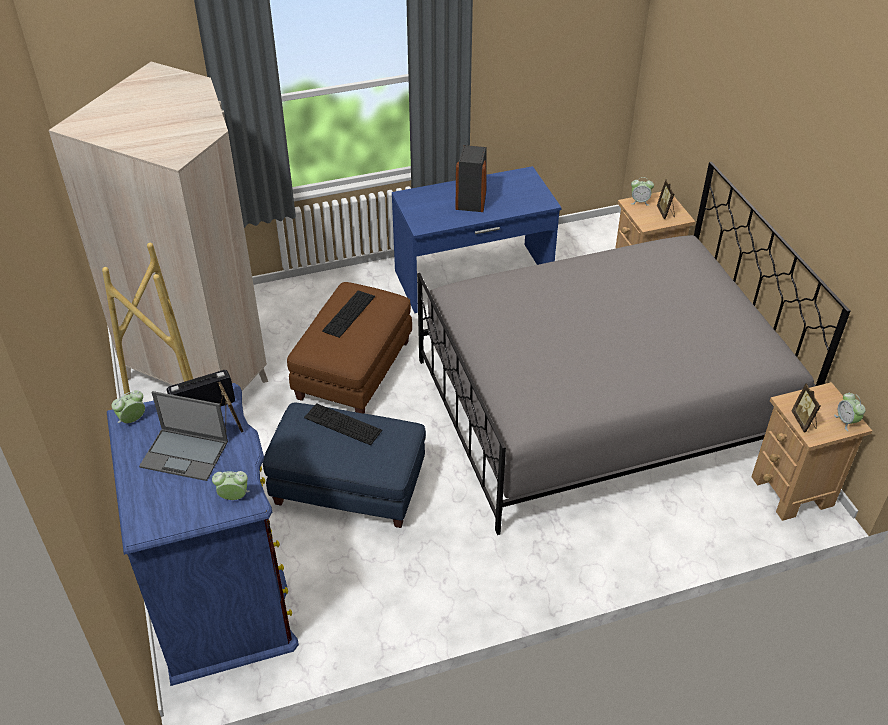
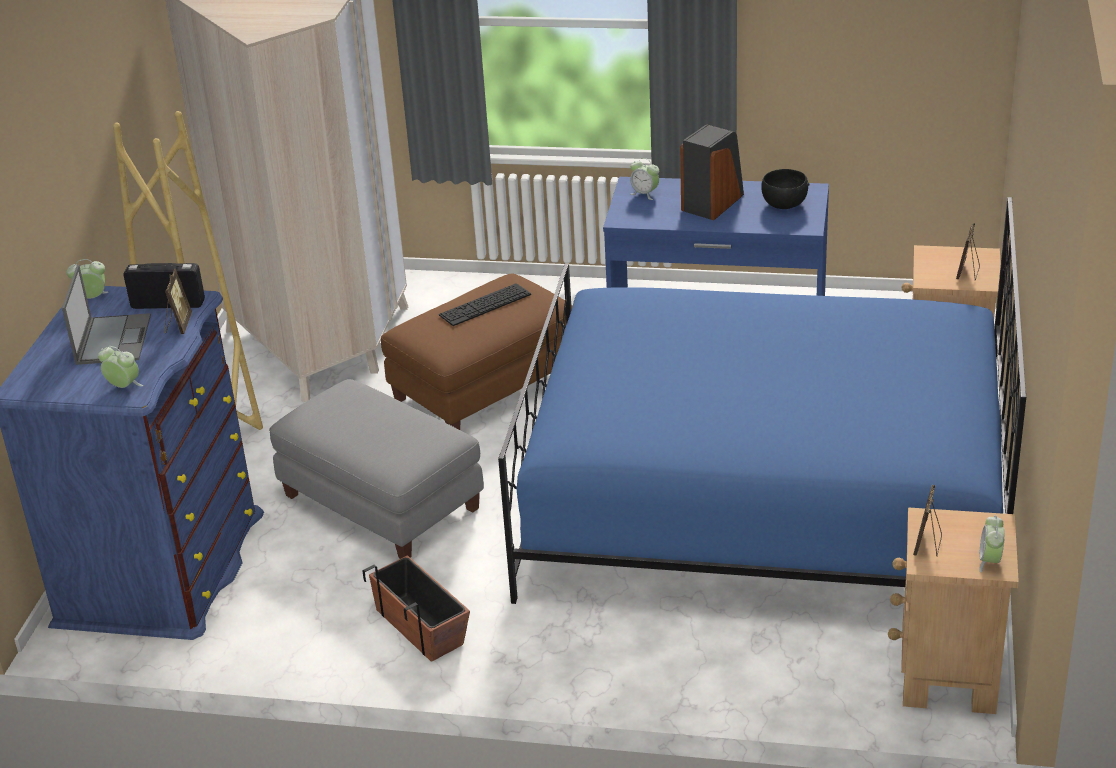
camera: 30 degrees right, 10 degrees down
(185, 454) = (113, 339): laptop -> laptop turned 135 degrees counterclockwise
(343, 424) = (382, 411): keyboard -> none
(350, 486) = (382, 502): blue ottoman -> grey ottoman
(450, 576) = (421, 626): none -> planter
(518, 189) = (784, 204): none -> black bowl
(601, 405) = (766, 506): grey bed -> blue bed
(639, 201) = (943, 253): alarm clock -> alarm clock (645, 194)

